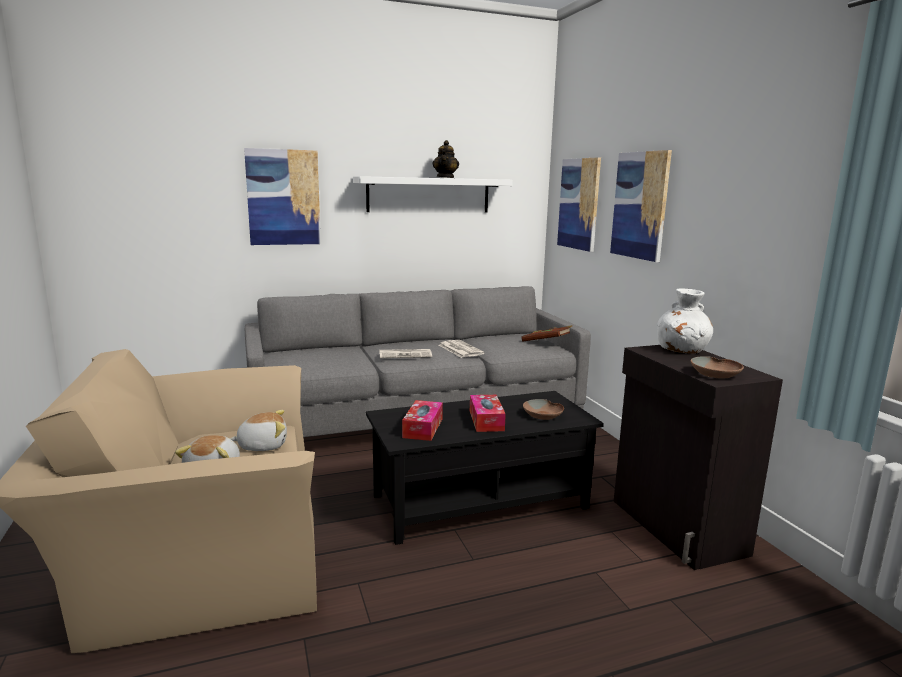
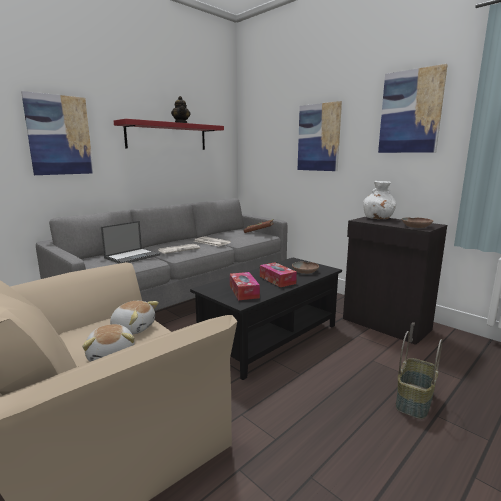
camera: 25 degrees left, 0 degrees up
(262, 445) = (133, 328): plush toy -> plush toy turned 60 degrees clockwise
(341, 356) = (132, 256): none -> laptop
(429, 195) = (167, 136): white shelf -> red shelf
(579, 204) = (266, 141): picture -> picture (410, 112)
(599, 644) = (415, 401): none -> basket

